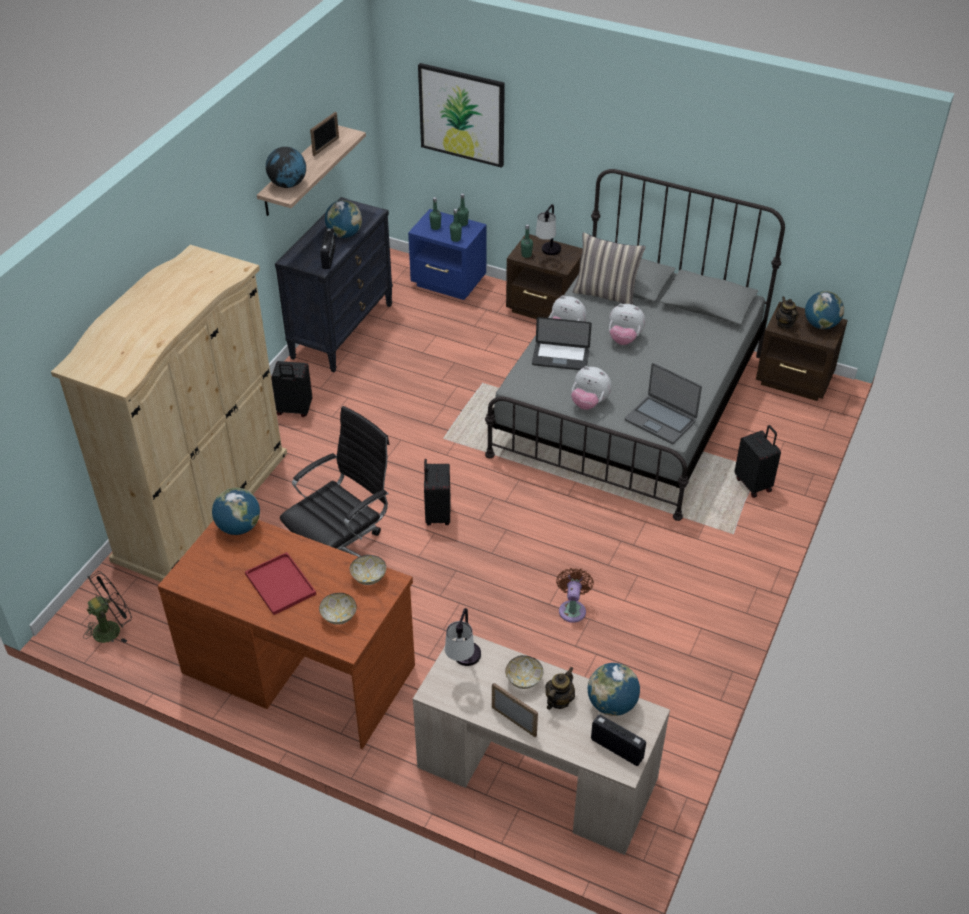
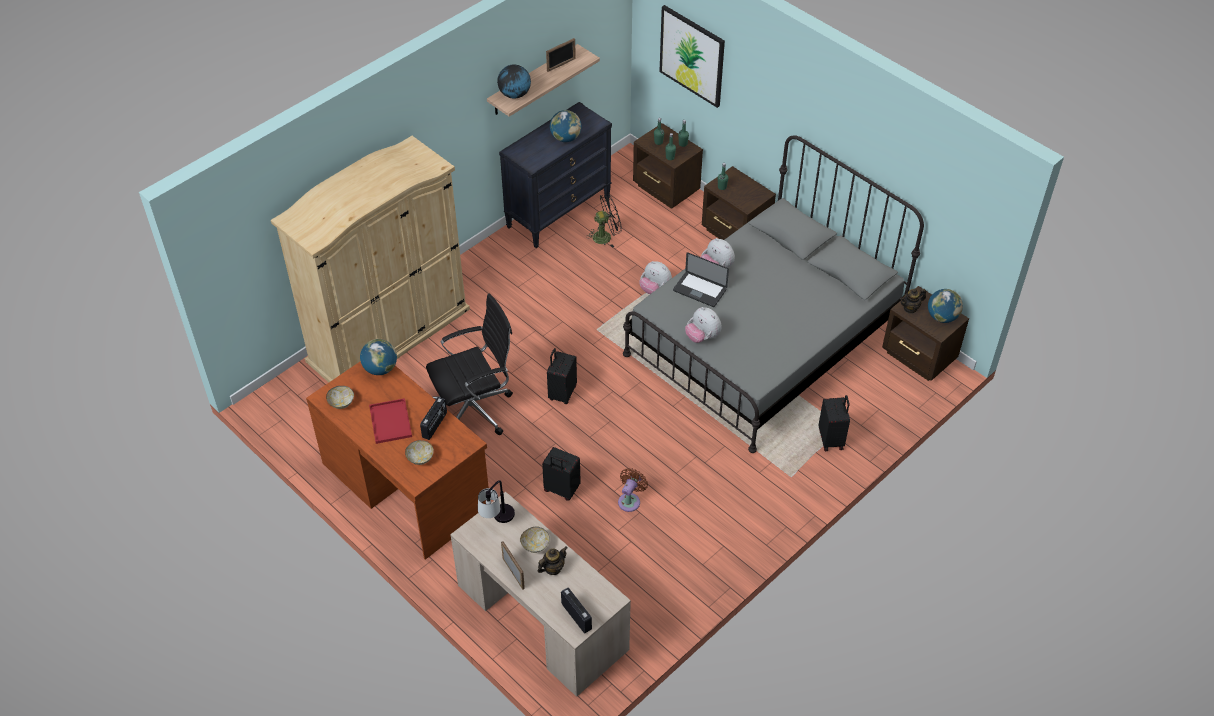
camera: 20 degrees right, 5 degrees up
(112, 628) = (287, 414): black fan -> black fan (606, 236)
(294, 410) = (490, 273): black suitcase -> black suitcase (561, 490)
(329, 258) = (544, 157): radio -> radio (435, 425)
(368, 577) = (454, 435): bowl -> bowl (341, 403)
(449, 283) = (666, 190): blue nightstand -> brown nightstand
(548, 255) = (740, 191): table lamp -> none
(606, 294) = (768, 241): pillow -> none
(612, 704) = (590, 583): globe -> none
(624, 339) = (761, 287): plush toy -> plush toy (655, 288)
(660, 420) = (753, 367): laptop -> none
(785, 324) = (910, 308): teapot -> teapot turned 120 degrees counterclockwise

